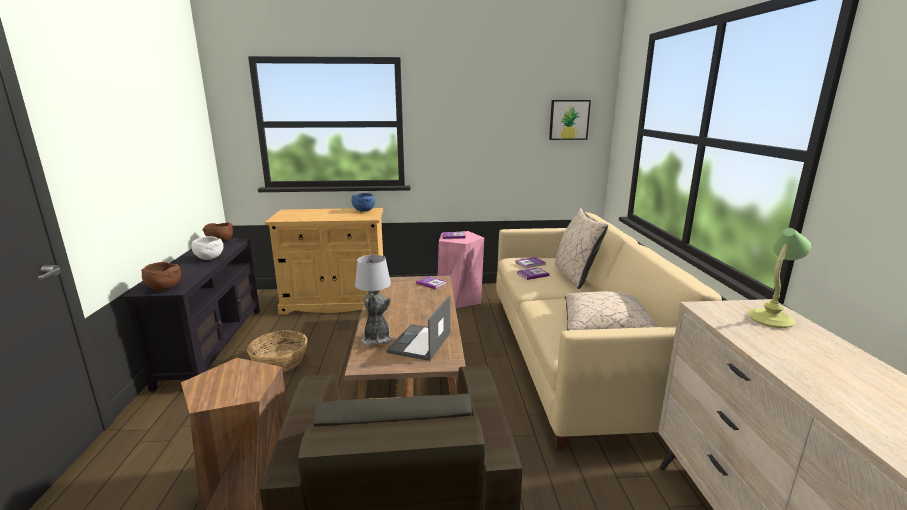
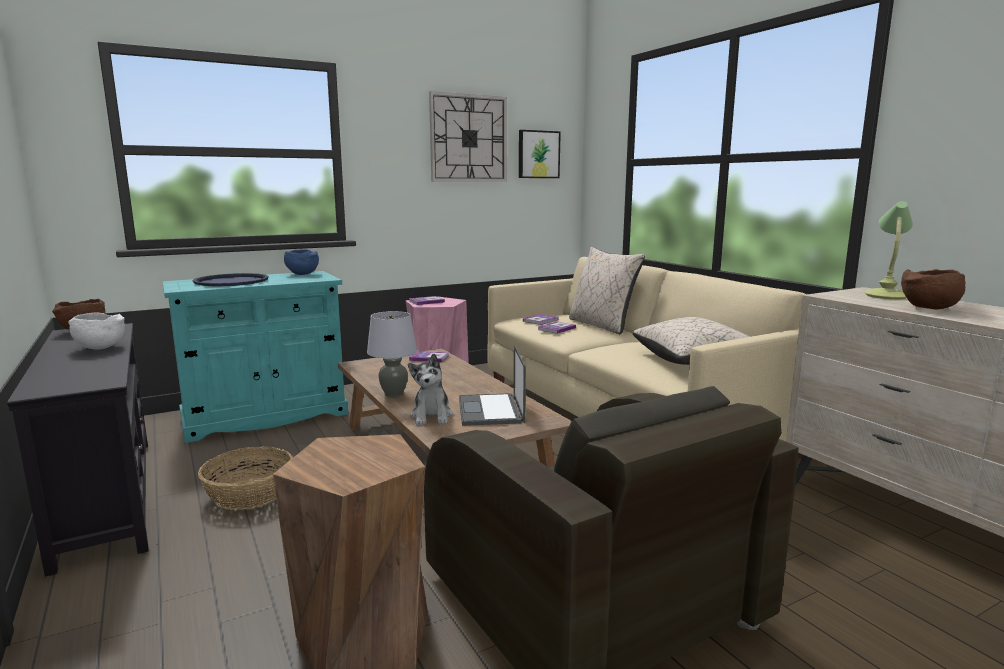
camera: 25 degrees left, 5 degrees down
(163, 288) = (76, 384): brown bowl -> brown bowl (928, 308)
(314, 214) = (231, 281): none -> blue tray
(335, 303) = (265, 416): beige cabinet -> turquoise cabinet
(377, 339) = (432, 416): plush toy -> plush toy turned 150 degrees counterclockwise
(505, 109) = (468, 138): none -> wall clock

